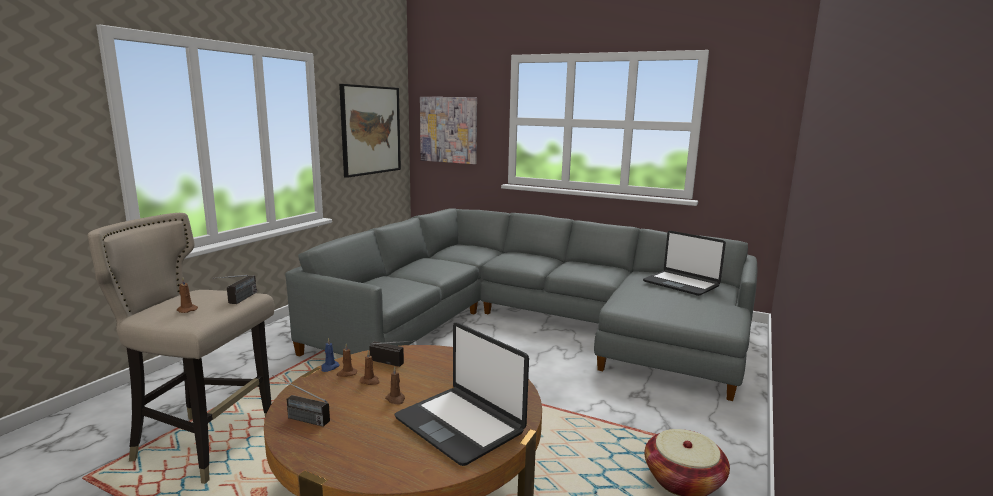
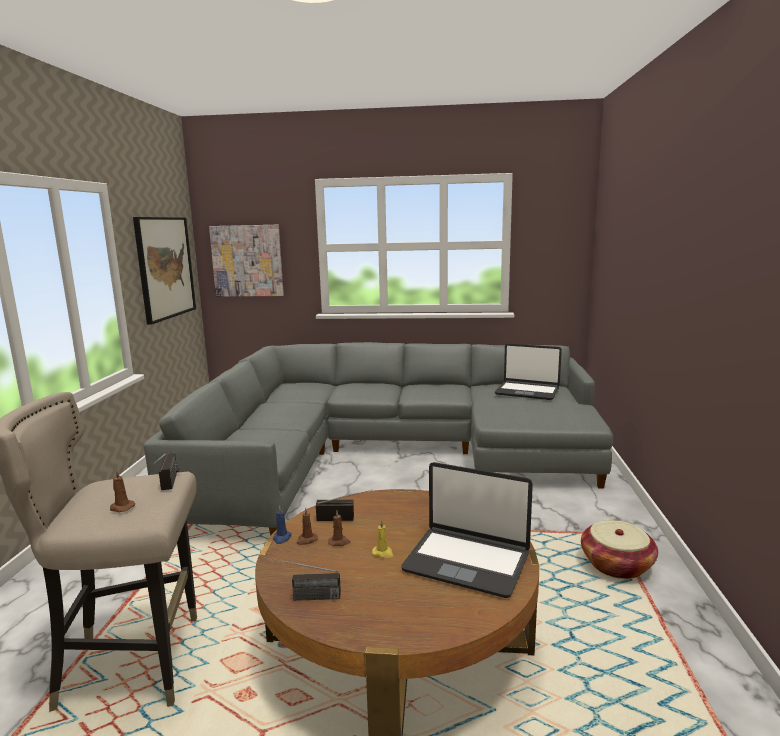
camera: 20 degrees left, 0 degrees up
(395, 399) = (383, 553): brown candle -> yellow candle

